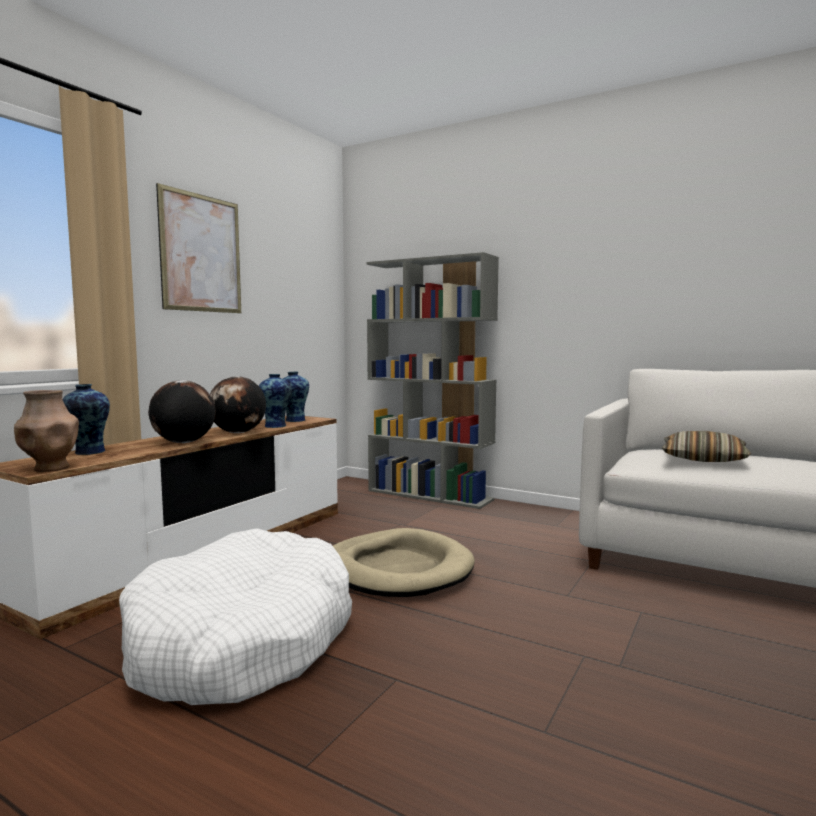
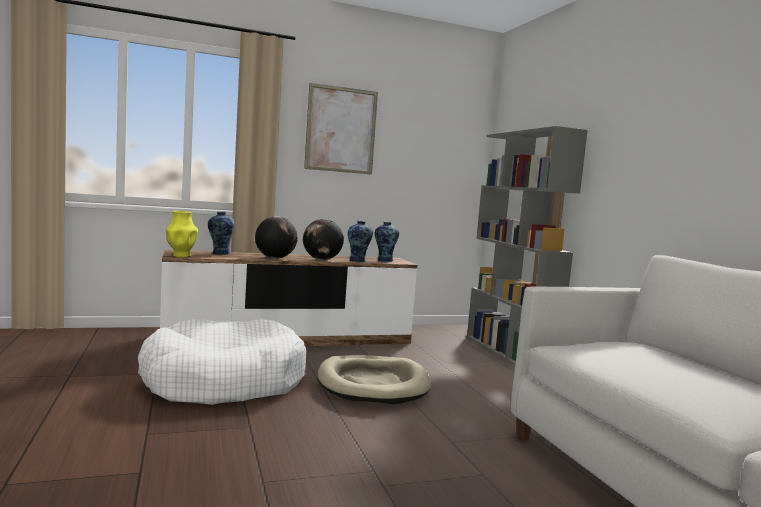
camera: 40 degrees right, 0 degrees up
(50, 468) = (181, 256): brown vase -> yellow vase
(703, 459) = (634, 357): pillow -> none

